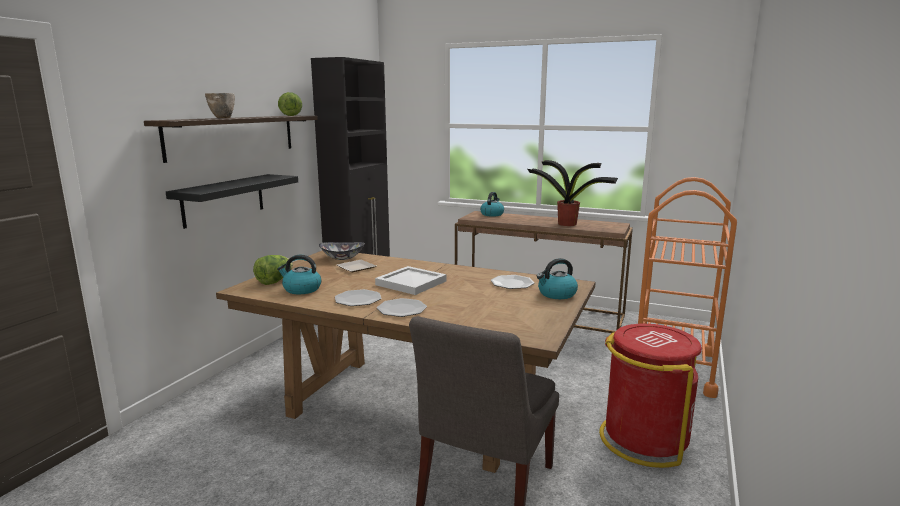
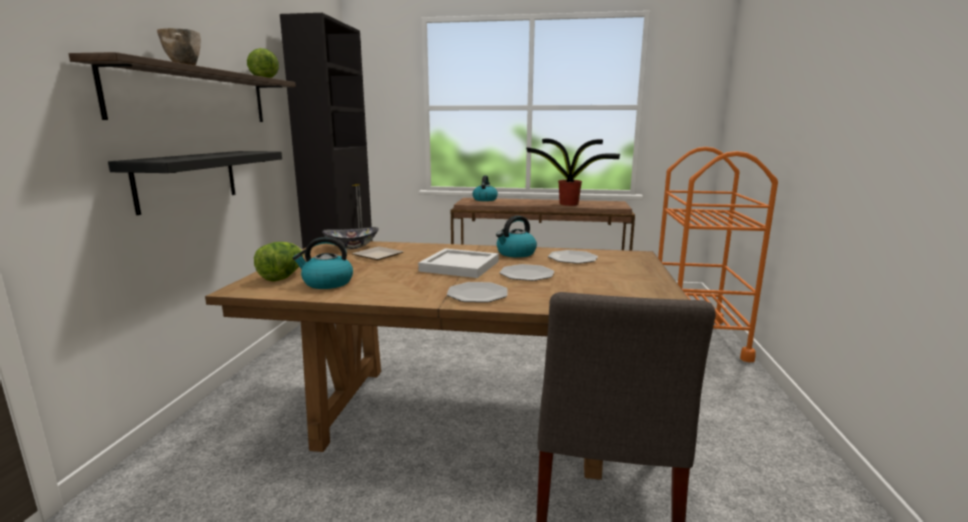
camera: 15 degrees left, 0 degrees up
(358, 299) = (411, 288): plate -> plate (526, 274)
(556, 294) = (631, 265): kettle -> kettle (515, 253)
(644, 439) = (723, 414): red trash can -> none

